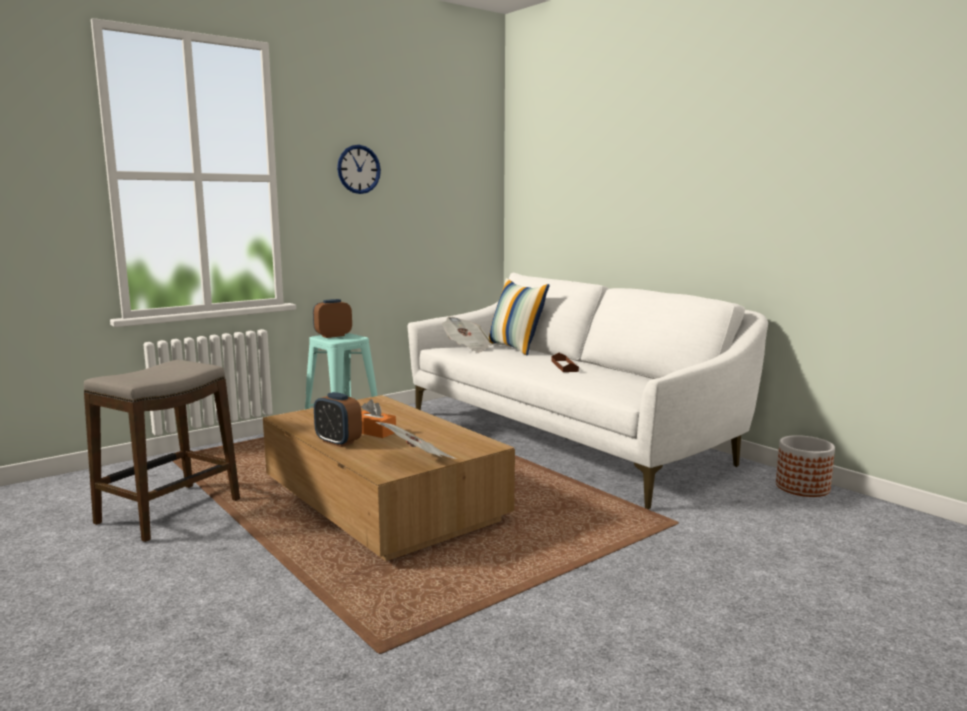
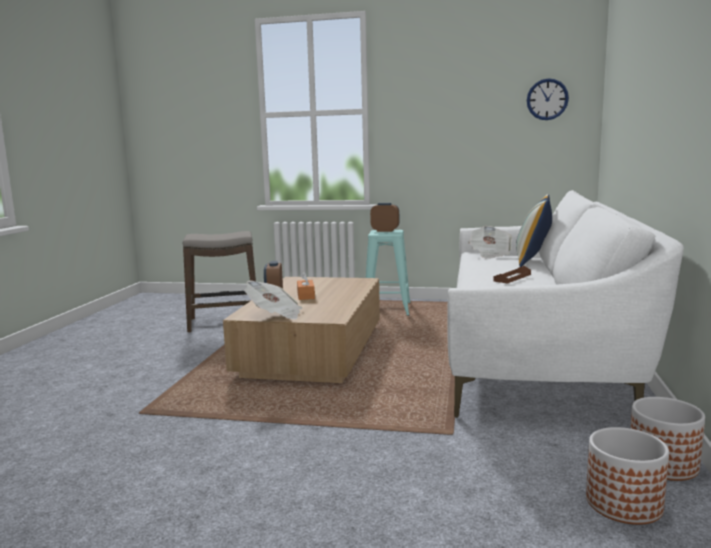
camera: 50 degrees right, 0 degrees up
(358, 169) = (437, 99): wall clock -> wall clock (547, 99)
(843, 519) = (624, 504): none -> planter

